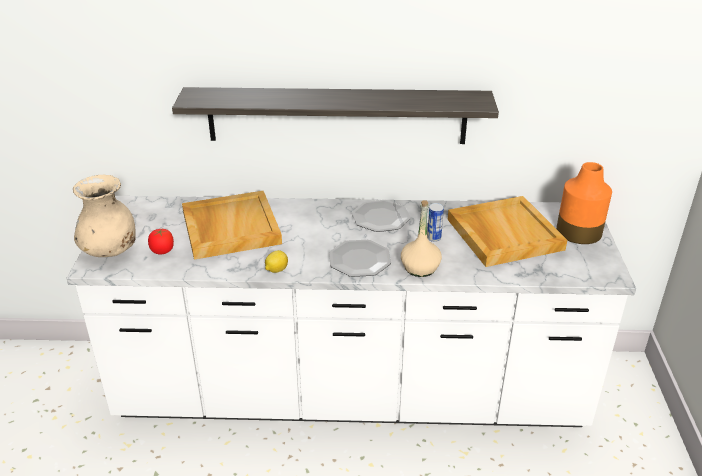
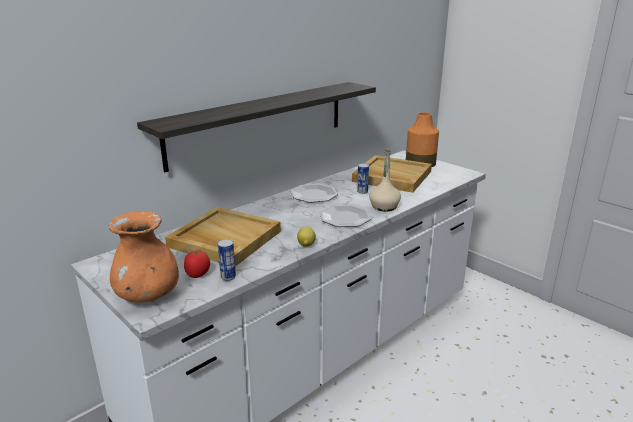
camera: 45 degrees left, 10 degrees down
(110, 250) = (148, 296): beige vase -> orange vase
(176, 266) = (228, 277): none -> can

